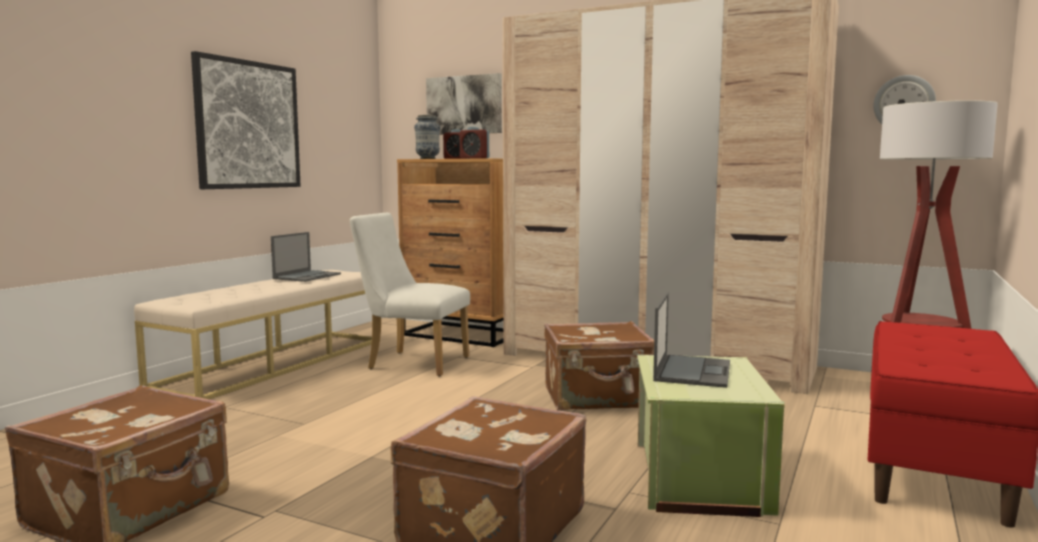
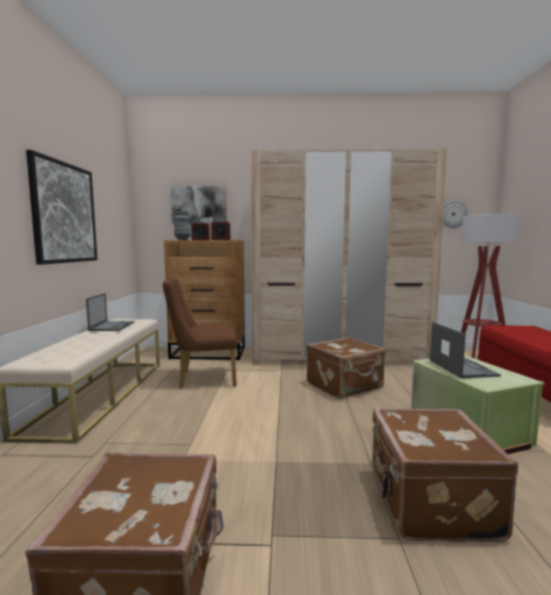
camera: 25 degrees left, 0 degrees up
(411, 363) = (203, 379): white chair -> brown chair

